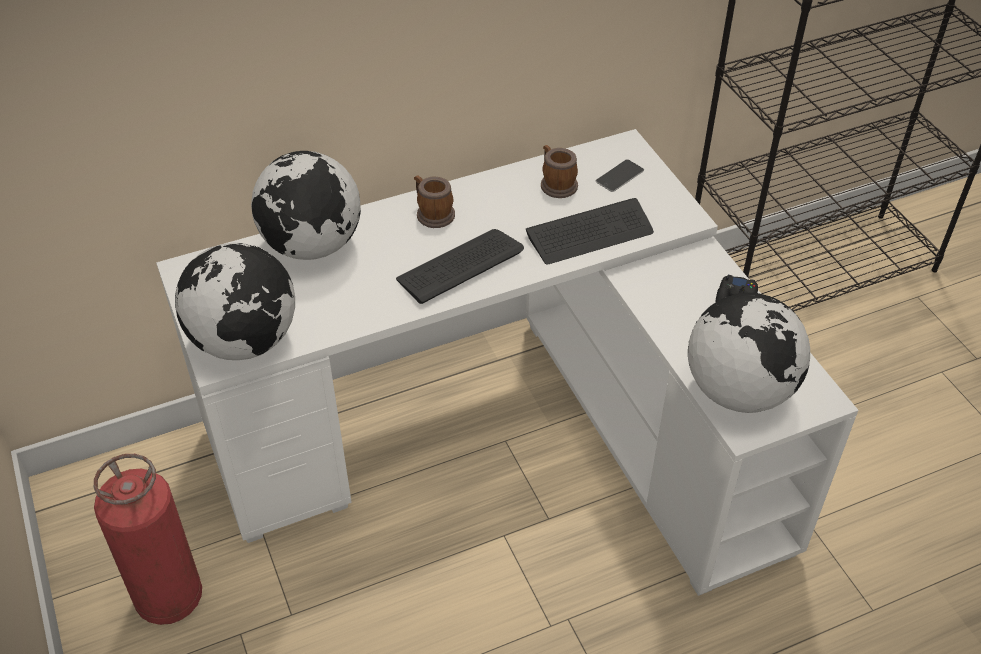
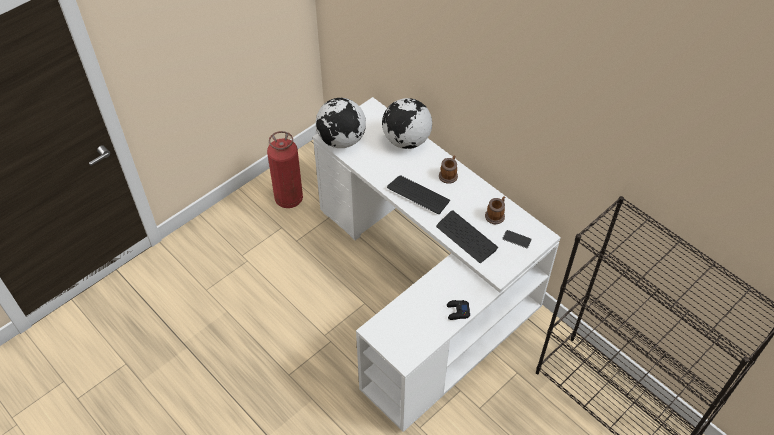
camera: 70 degrees right, 5 degrees up
(738, 391) = (395, 324): globe -> none

